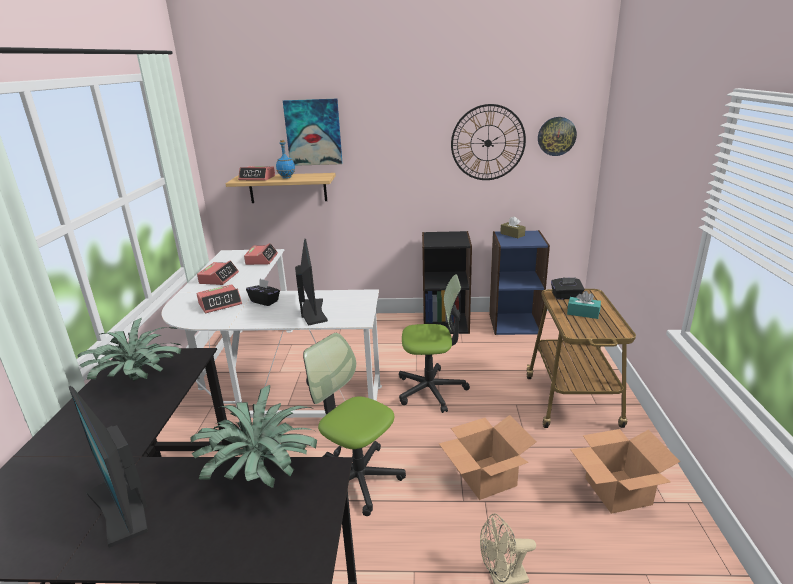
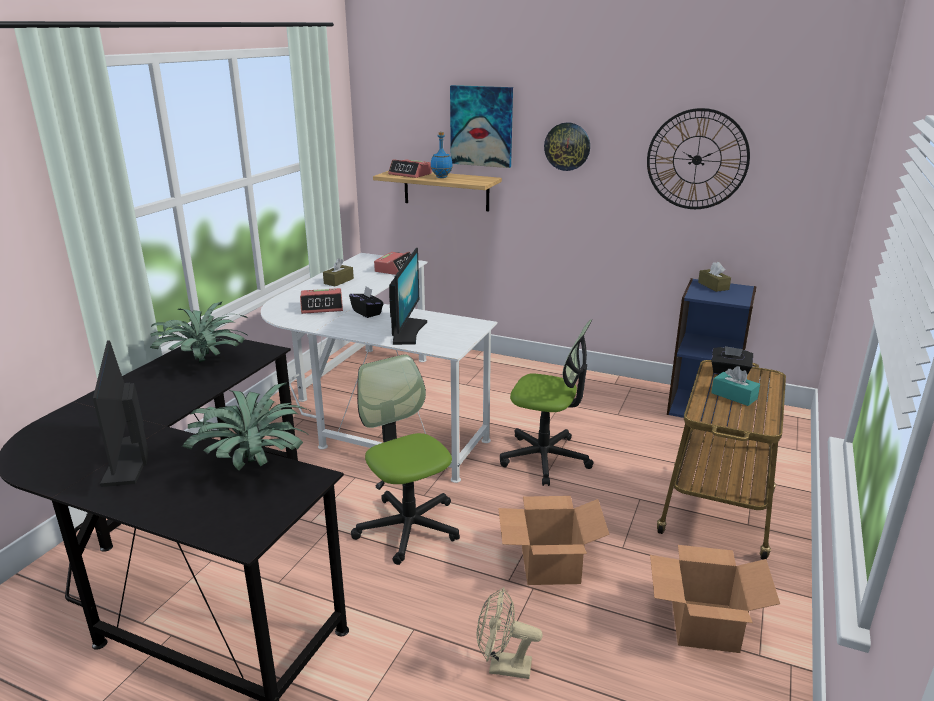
camera: 20 degrees right, 0 degrees up
(219, 278) = (338, 281): alarm clock -> brown tissue box
(445, 323) = (611, 388): black bookcase -> none
(556, 136) = (795, 160): wall clock -> wall clock (567, 146)

